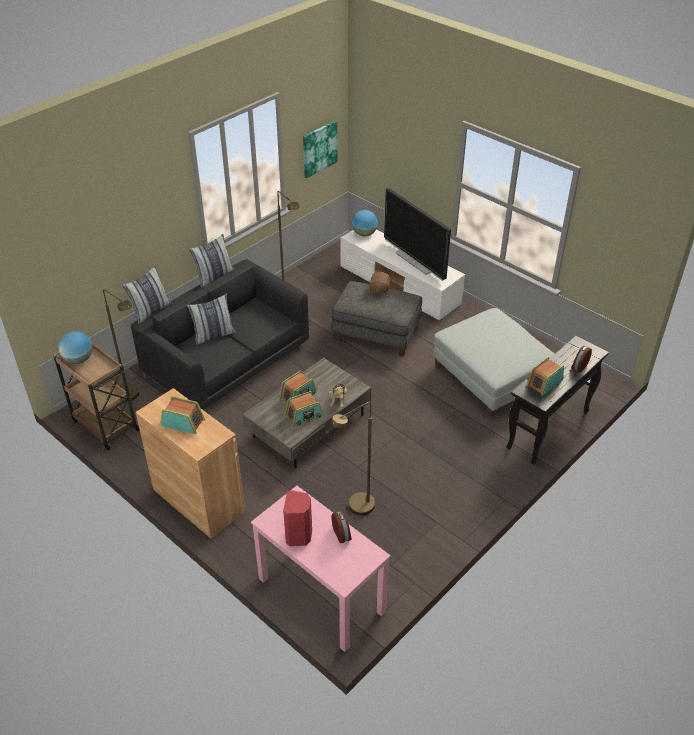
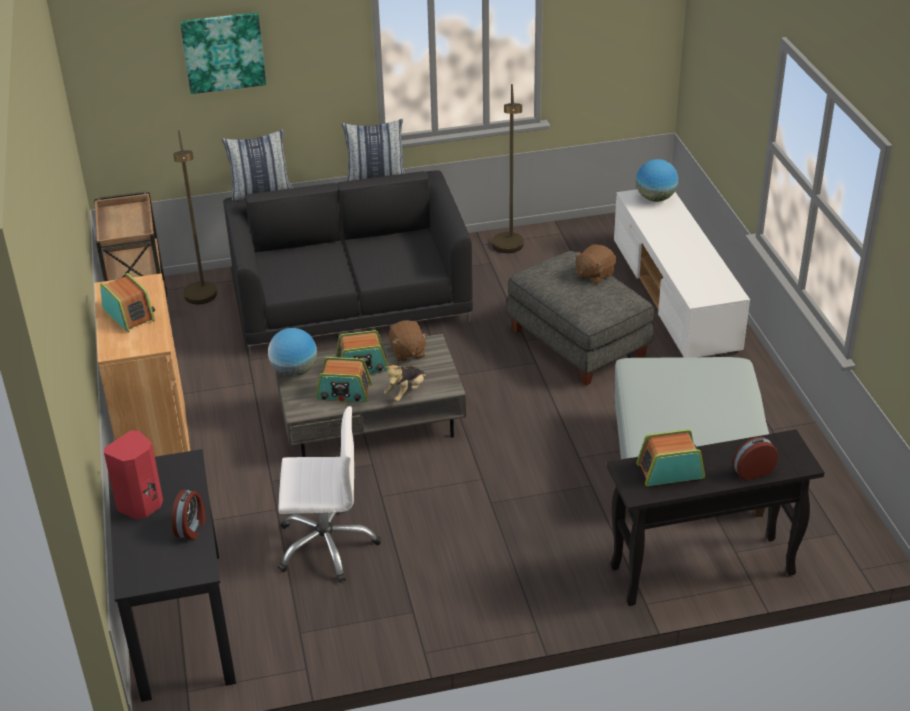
camera: 35 degrees right, 5 degrees down
(78, 359) = (120, 213): globe -> globe (294, 371)
(213, 335) = (330, 254): pillow -> none
(315, 376) = (407, 352): none -> brown plush toy
(319, 148) = (618, 45): picture -> picture (223, 52)
(320, 595) = (181, 622): pink desk -> black desk
(356, 509) = (326, 545): brown floor lamp -> white office chair
(416, 261) = (693, 257): television -> none

